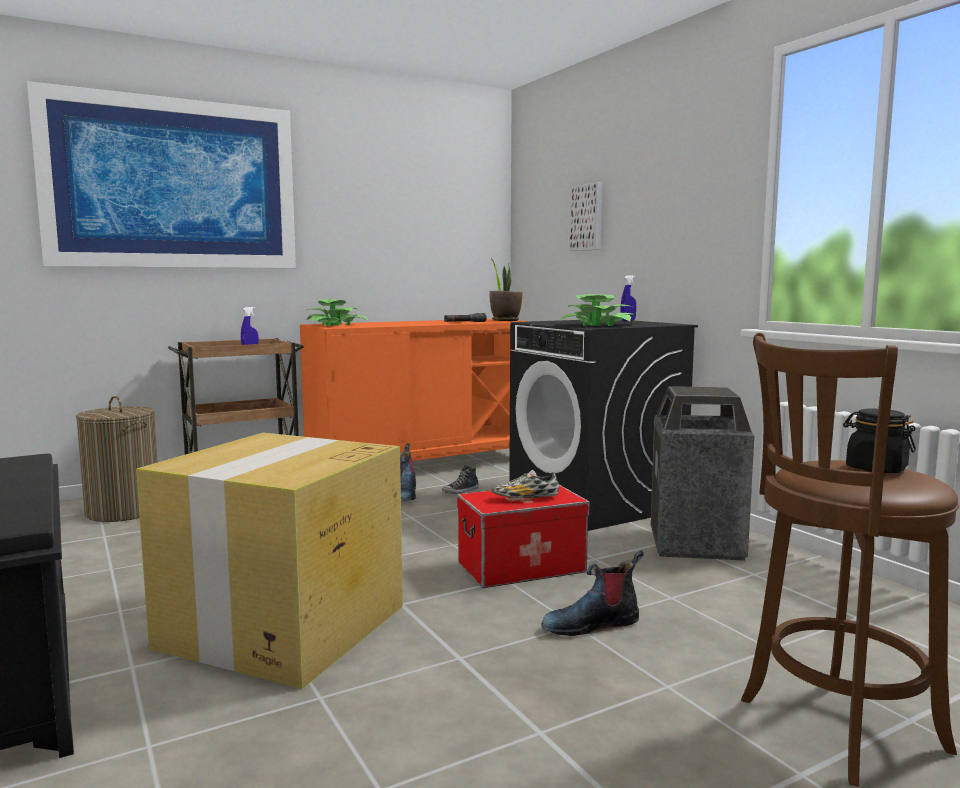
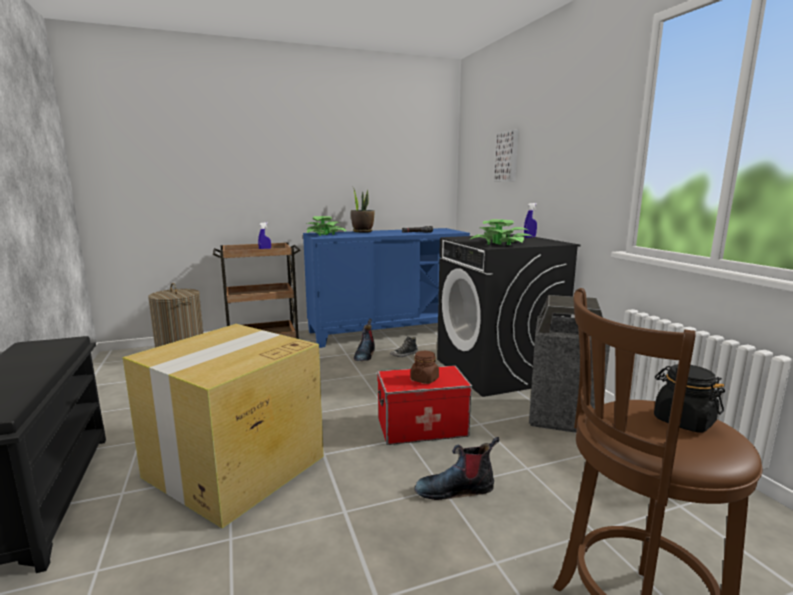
camera: 10 degrees right, 5 degrees up
(172, 184) = (214, 137): picture -> none
(423, 465) = (387, 331): orange cabinet -> blue cabinet
(505, 321) = (447, 231): potted plant -> potted plant (362, 231)
(525, 498) = (424, 379): shoe -> brown jar

